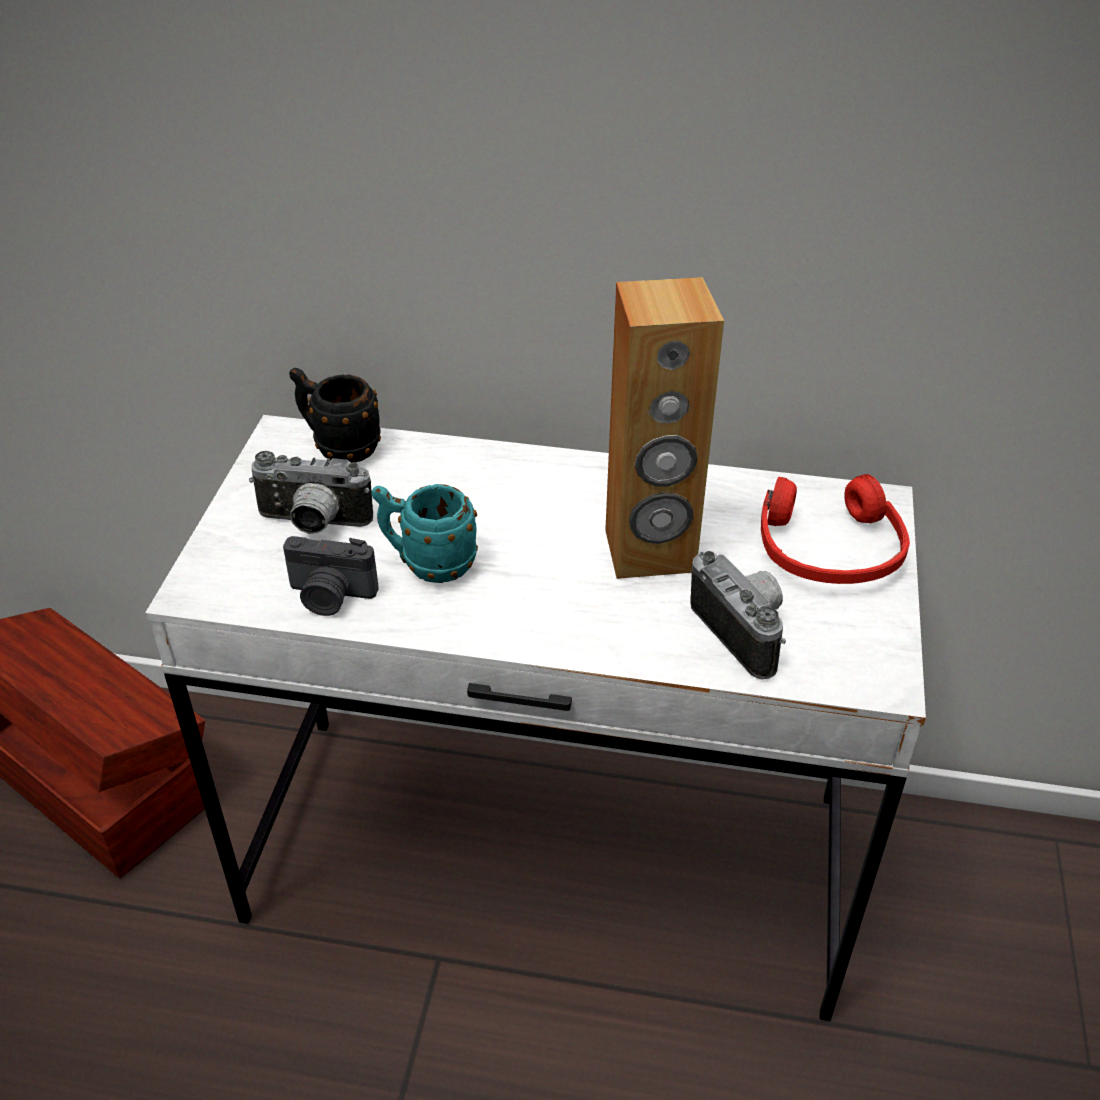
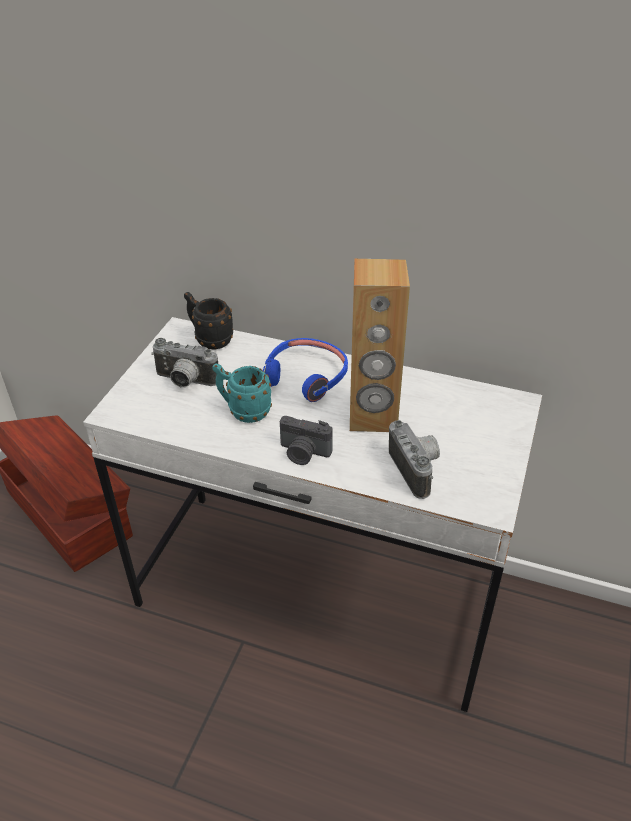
camera: 10 degrees right, 0 degrees up
(330, 596) = (185, 424): camera -> camera (303, 453)
(520, 494) = (306, 376): none -> blue headphones
(828, 548) = (480, 426): red headphones -> none

